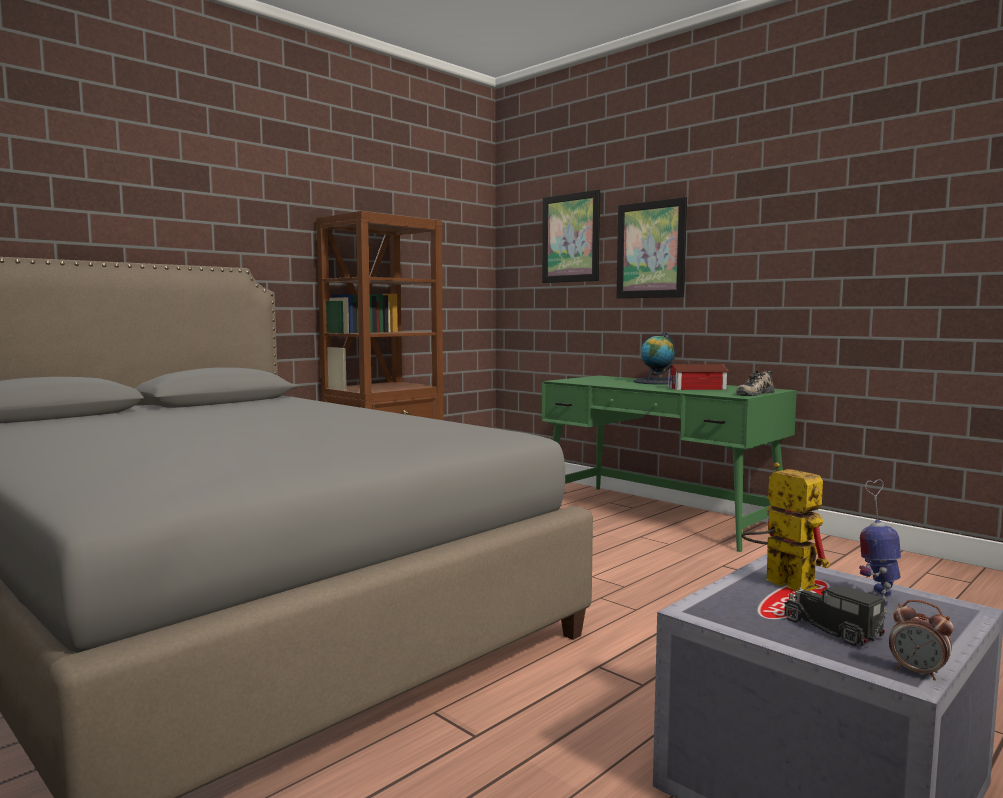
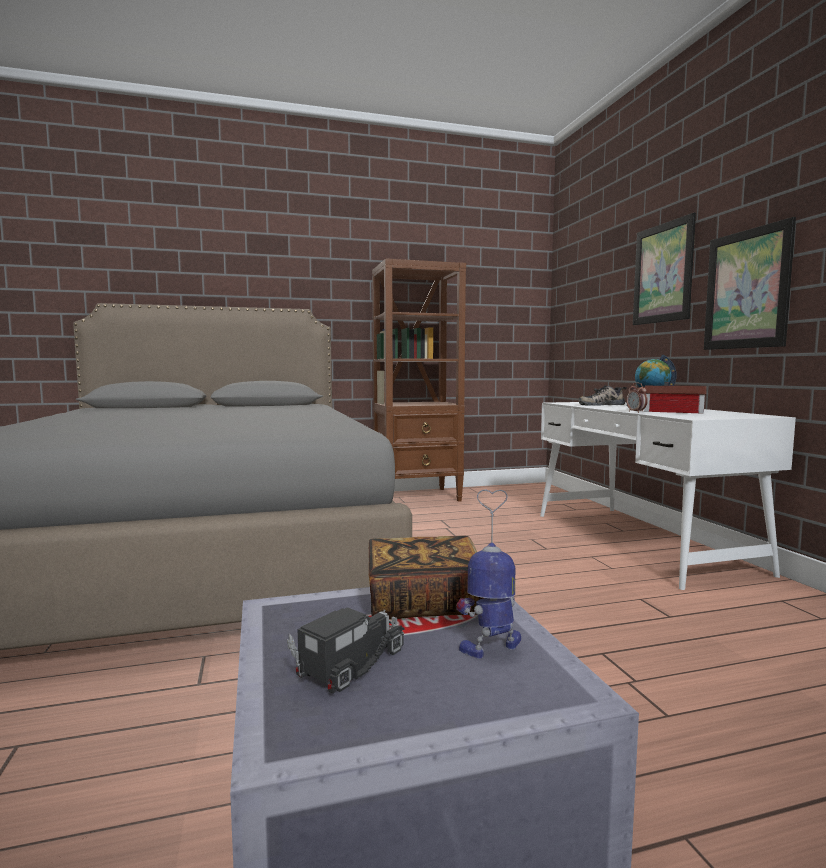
camera: 30 degrees right, 0 degrees up
(570, 238) = (601, 271): picture -> picture (746, 289)
(658, 515) = (639, 541): green desk -> white desk
(754, 393) = (722, 417): shoe -> shoe (601, 404)
(779, 582) = (423, 603): toy robot -> book
(836, 630) = (349, 667): toy truck -> toy truck turned 45 degrees clockwise
(918, 672) = (310, 746): alarm clock -> alarm clock (636, 412)

